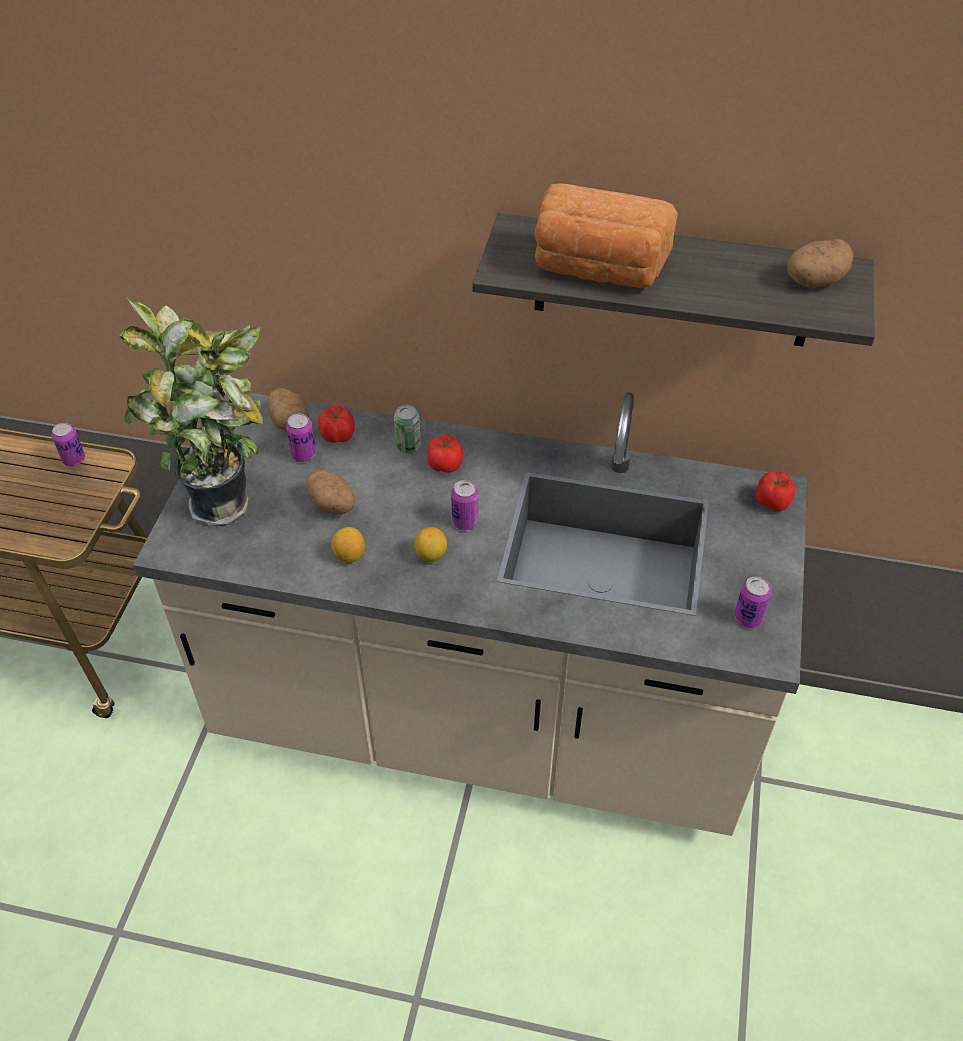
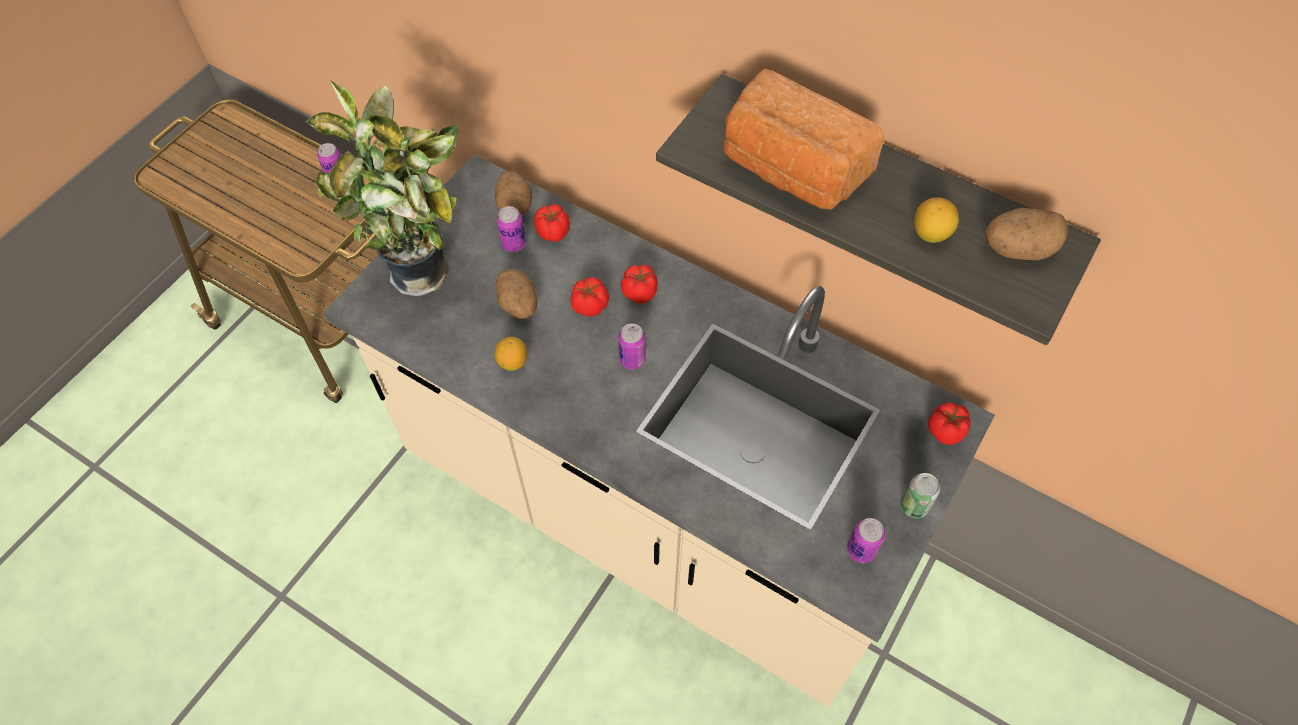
camera: 20 degrees right, 10 degrees up
(402, 488) = (589, 306): none -> tomato
(408, 446) = (613, 262): can -> can (914, 506)
(431, 555) = (586, 385): lemon -> lemon (930, 234)

